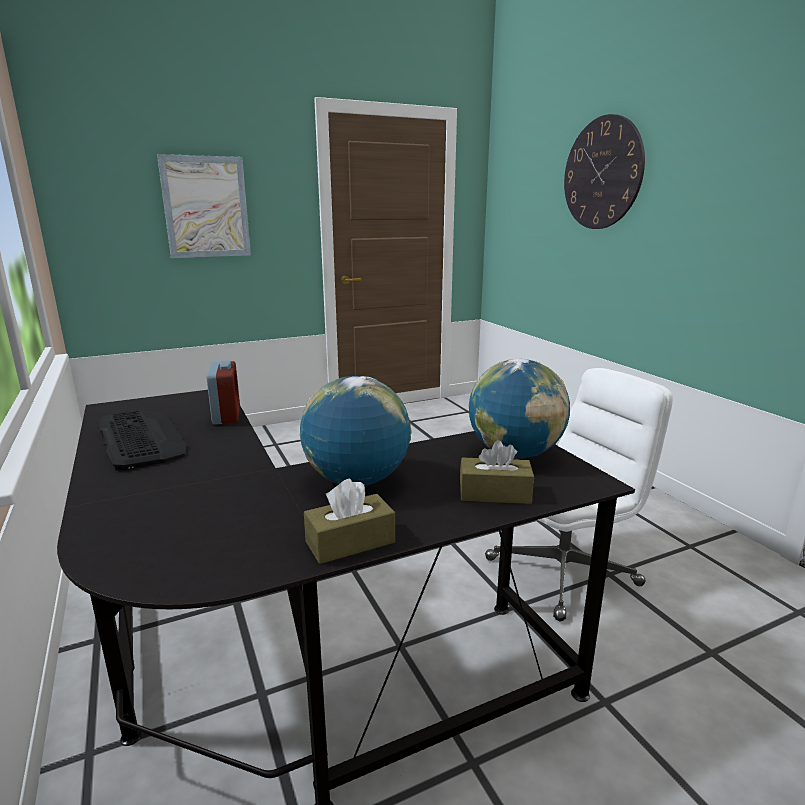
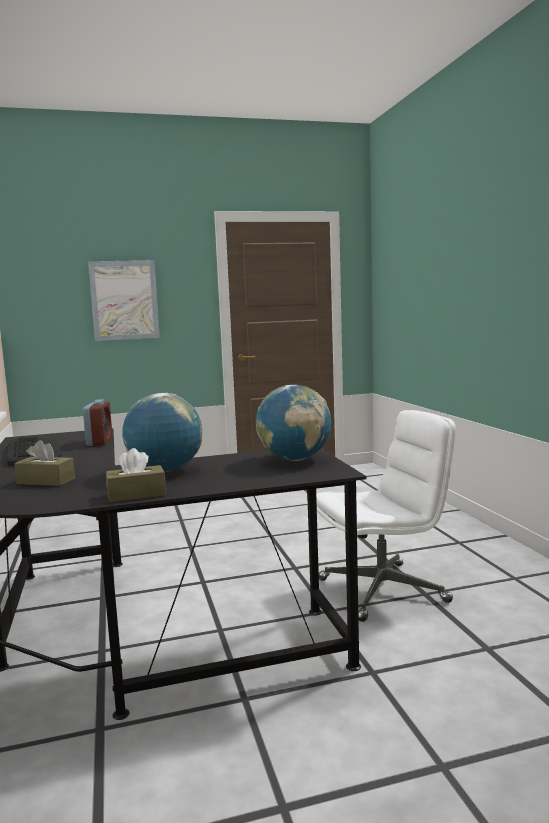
camera: 10 degrees right, 10 degrees down
(494, 493) = (257, 476): brown tissue box -> brown tissue box (46, 481)
(602, 173) = (447, 256): wall clock -> none

